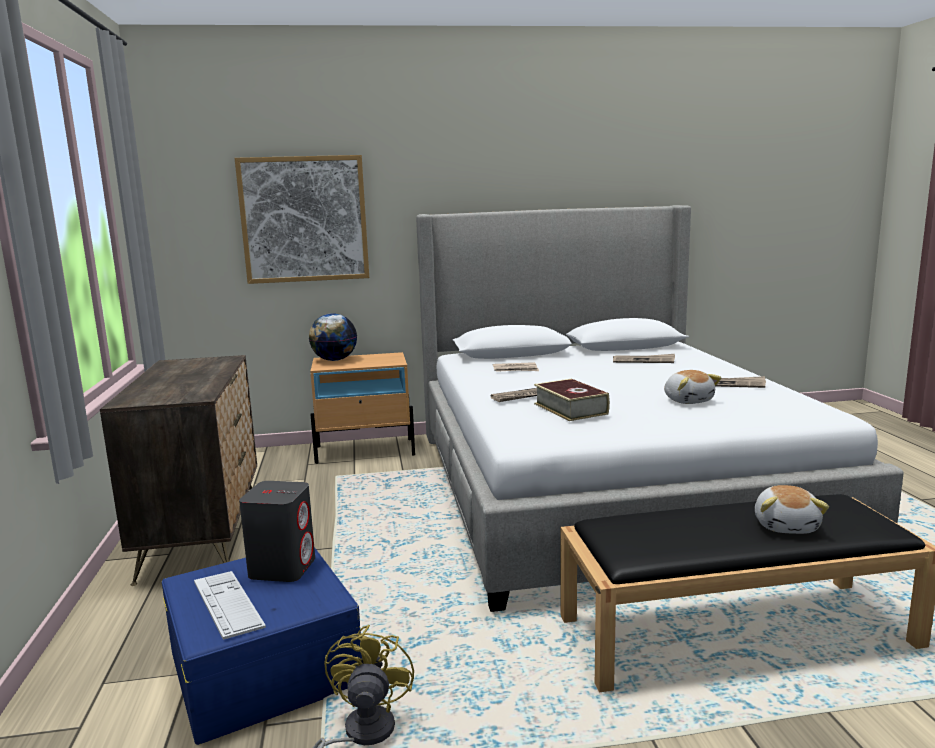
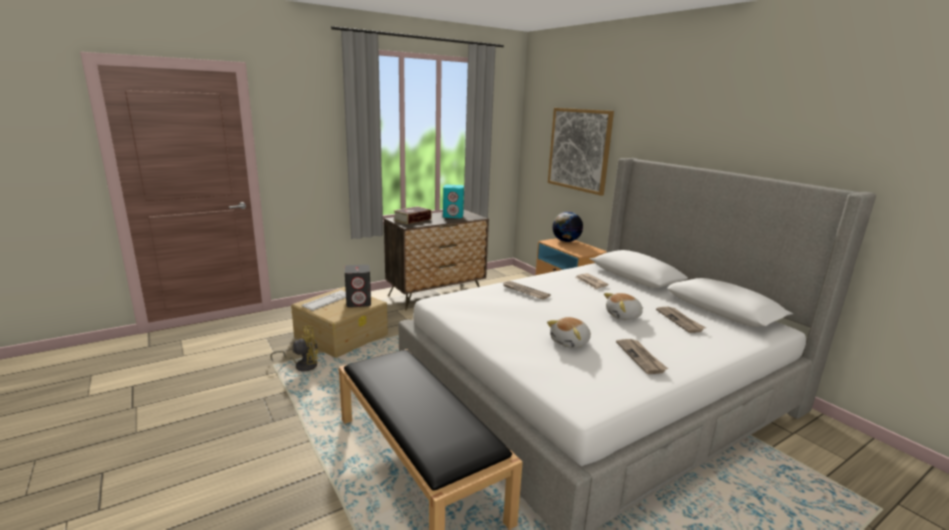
camera: 65 degrees right, 5 degrees up
(190, 368) = (453, 216): none -> turquoise speaker
(264, 665) = (342, 335): blue storage box -> beige storage box
(570, 409) = (503, 305): book -> book (412, 219)
(786, 526) = (423, 416): plush toy -> plush toy (623, 316)

